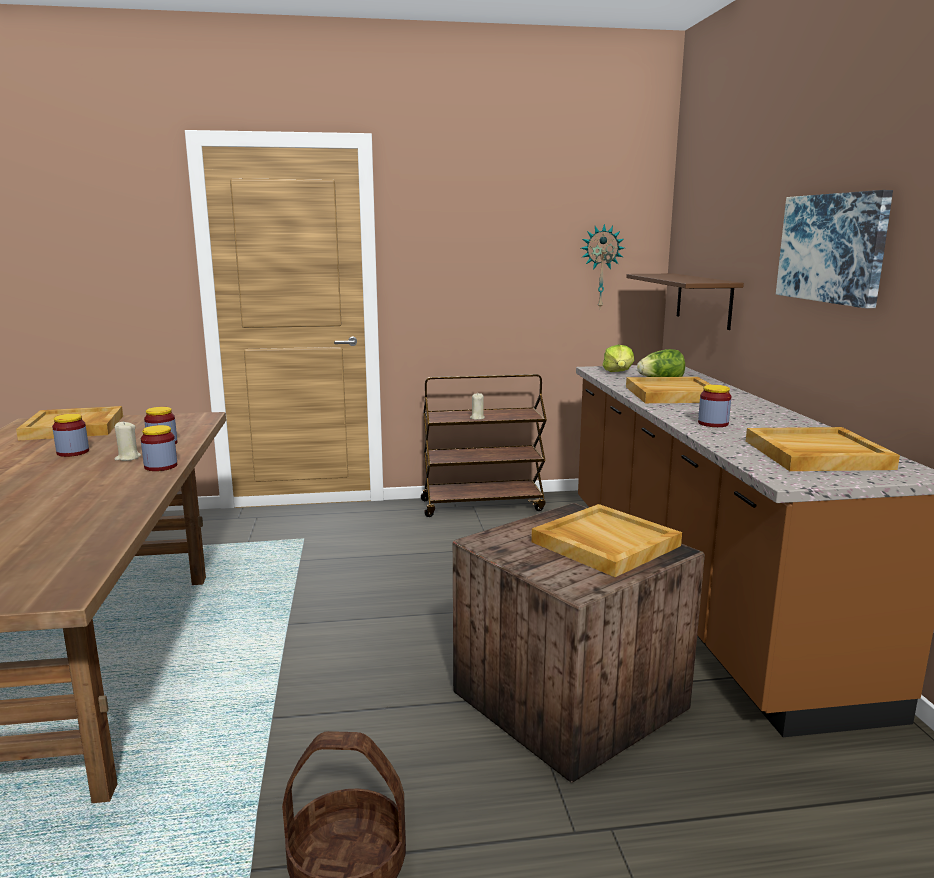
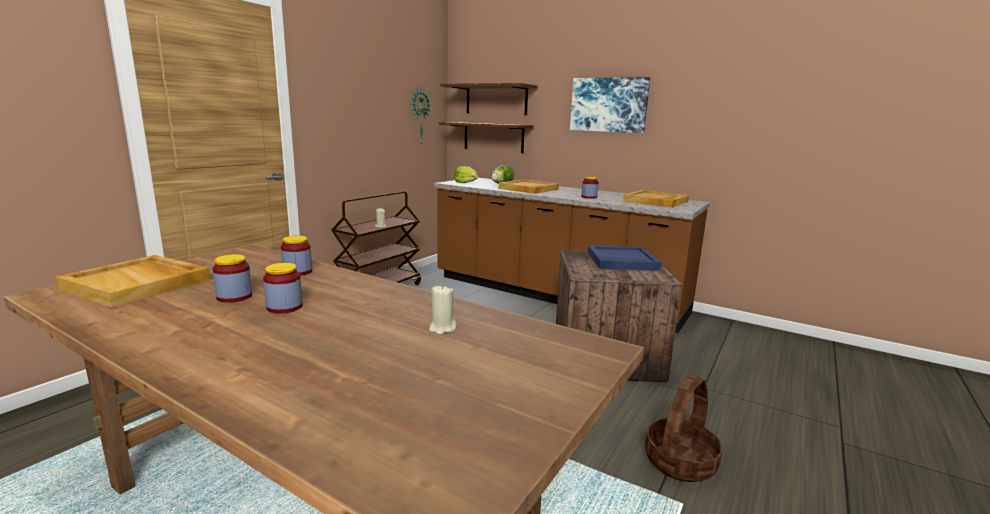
camera: 50 degrees left, 0 degrees up
(128, 458) = (309, 286): beige candle -> beige candle (442, 328)
(161, 466) = (362, 282): jar -> jar (284, 307)
(604, 544) = (621, 261): beige tray -> blue tray
(710, 237) = (496, 99): none -> brown shelf

